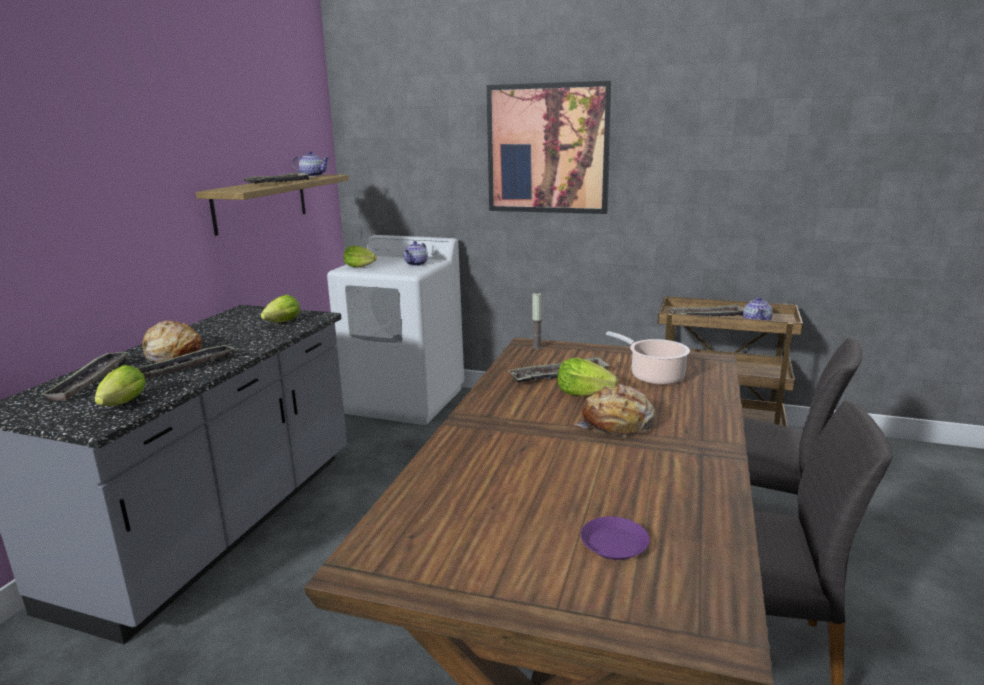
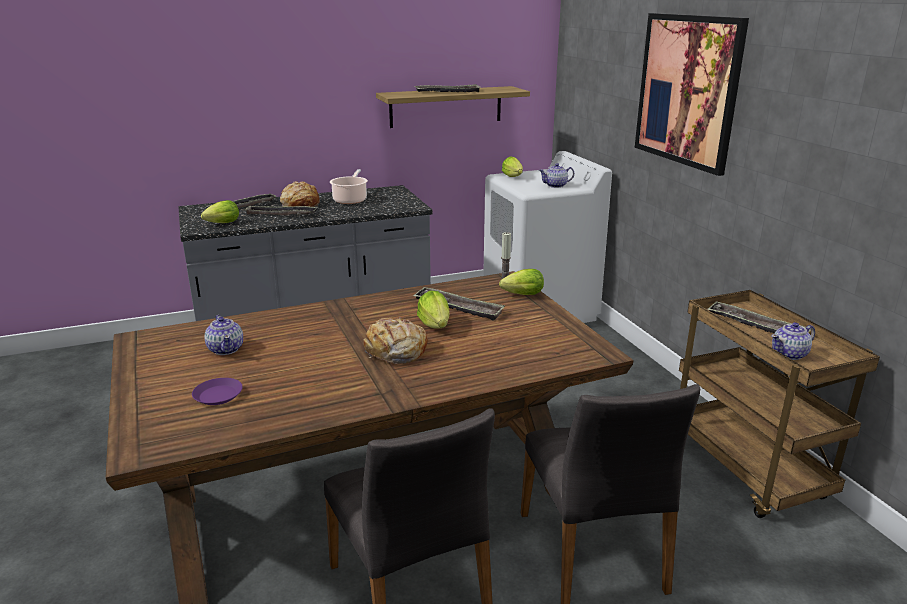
camera: 50 degrees right, 5 degrees up
(281, 323) = (386, 204): lettuce -> lettuce (520, 295)
(312, 176) = (502, 88): teapot -> teapot (226, 349)
(654, 376) = (514, 339): cooking pot -> cooking pot (350, 200)

